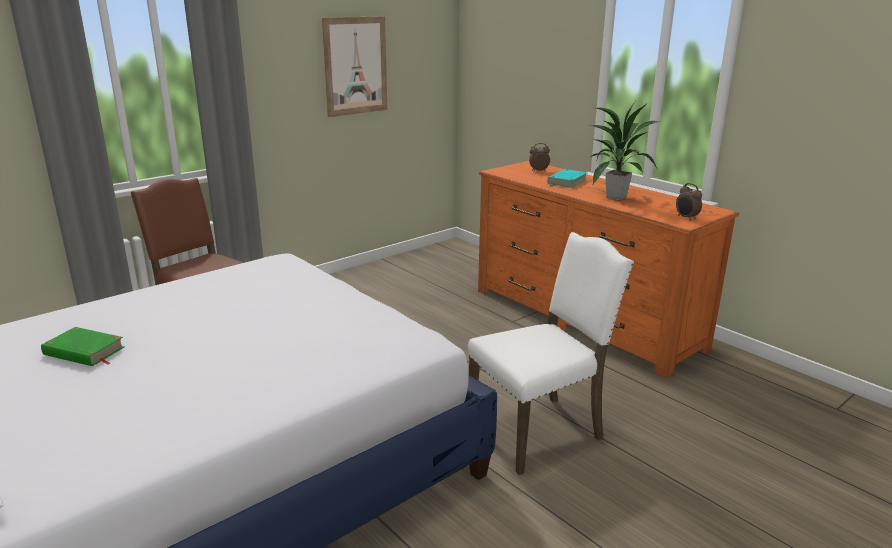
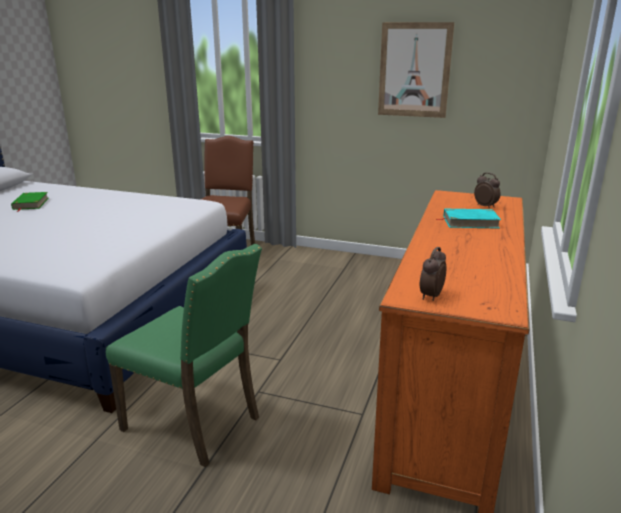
camera: 60 degrees right, 0 degrees up
(539, 430) = (195, 422): white chair -> green chair
(615, 197) = (451, 250): potted plant -> none

